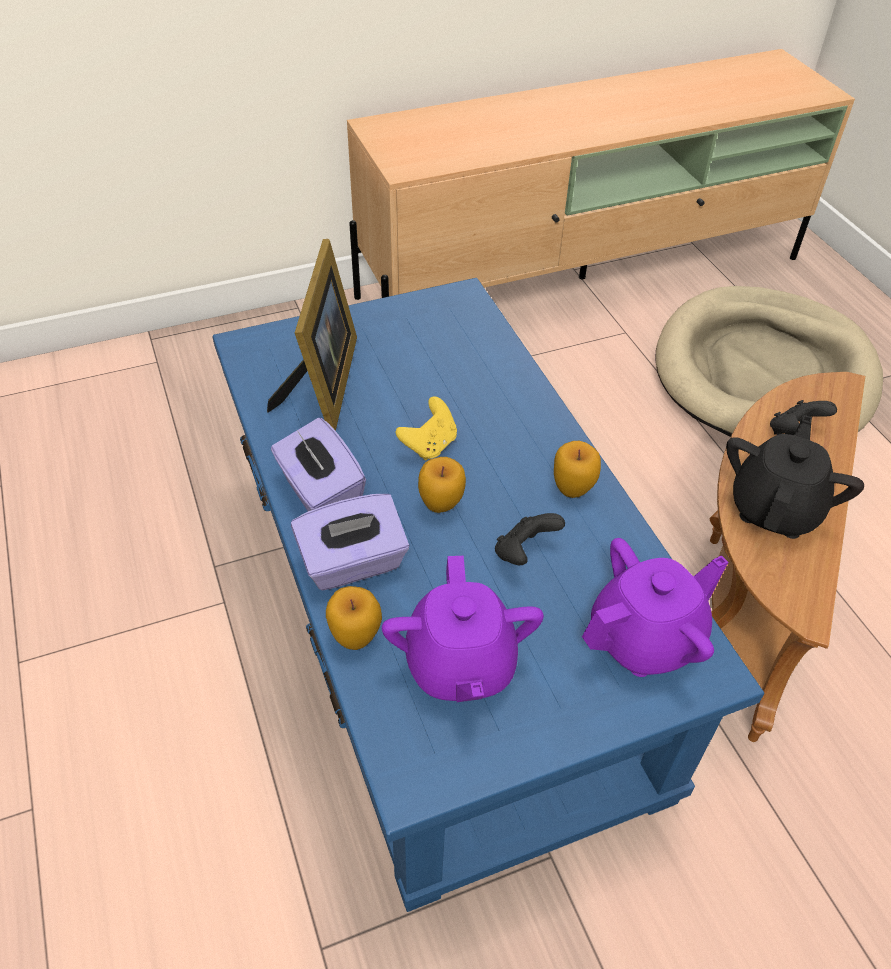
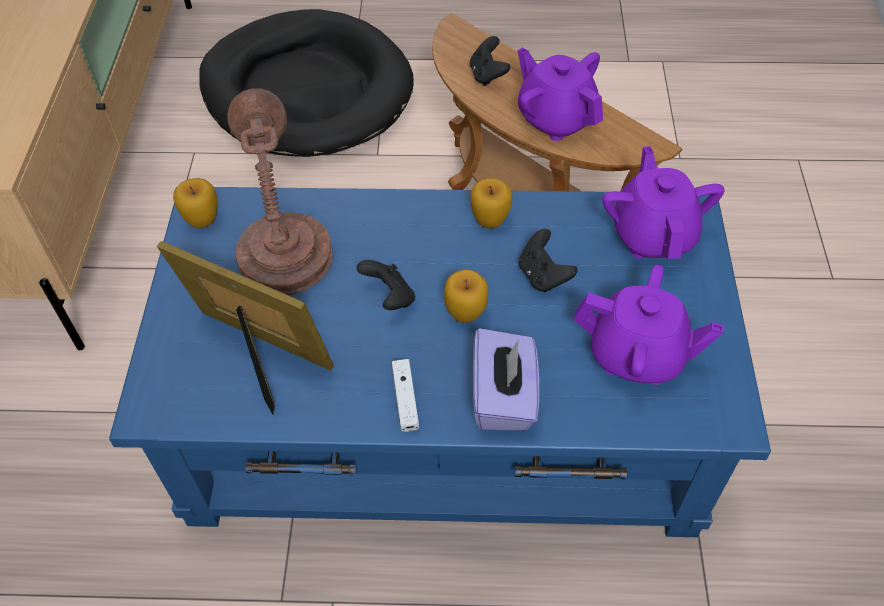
camera: 65 degrees left, 5 degrees up
(320, 491) = (405, 399): purple tissue box -> white game controller
(355, 636) = (584, 419): apple -> apple (202, 220)
(429, 445) = (389, 297): yellow game controller -> black game controller
(443, 361) = (284, 251): none -> brown table lamp
(763, 373) = (307, 90): beige dog bed -> black dog bed
(775, 509) = (556, 119): black teapot -> purple teapot

